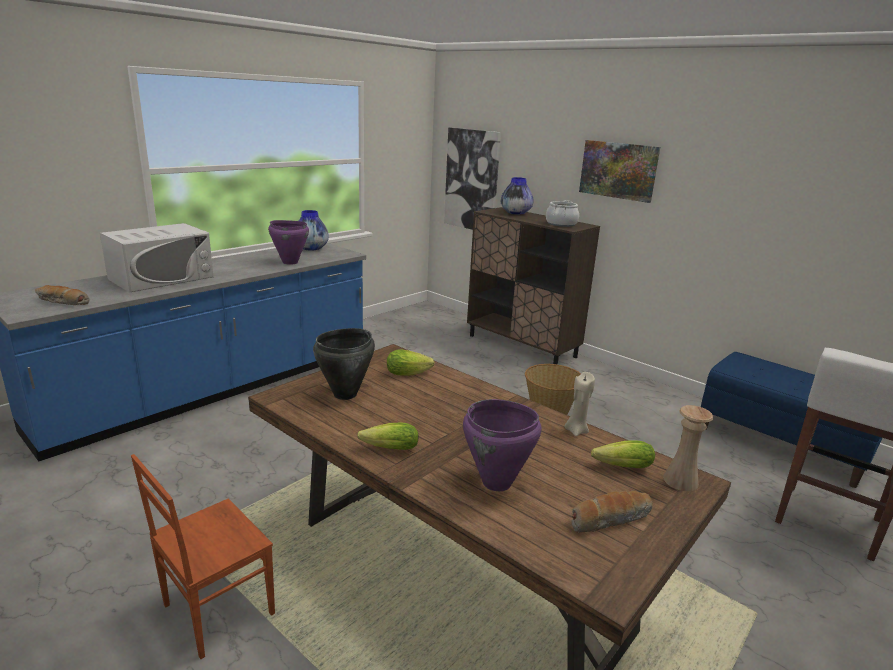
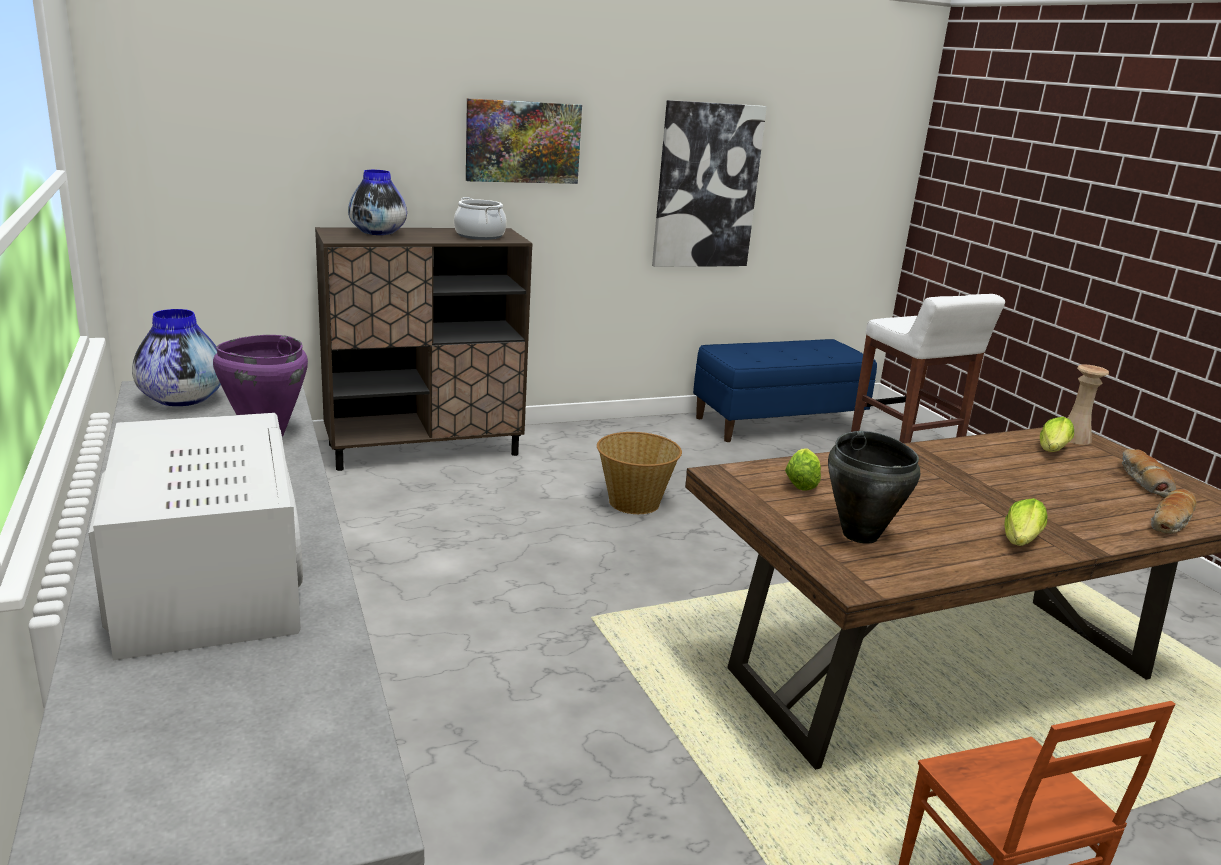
camera: 65 degrees left, 0 degrees up
(62, 302) = (285, 744): bread -> bread (1171, 522)
(472, 180) = (221, 186): picture -> picture (706, 186)
(497, 483) = (1089, 507): purple cooking pot -> none
(576, 431) = (978, 445): beige candle -> none

